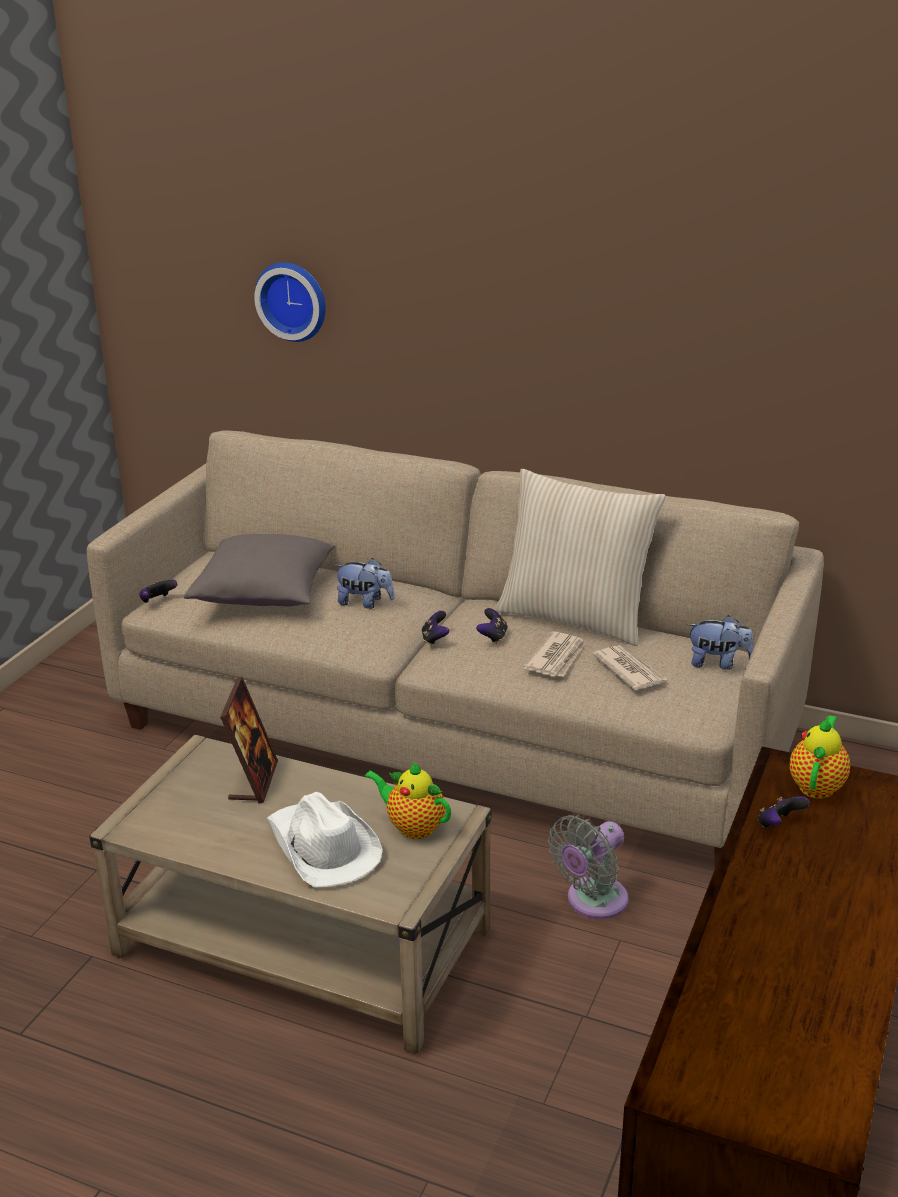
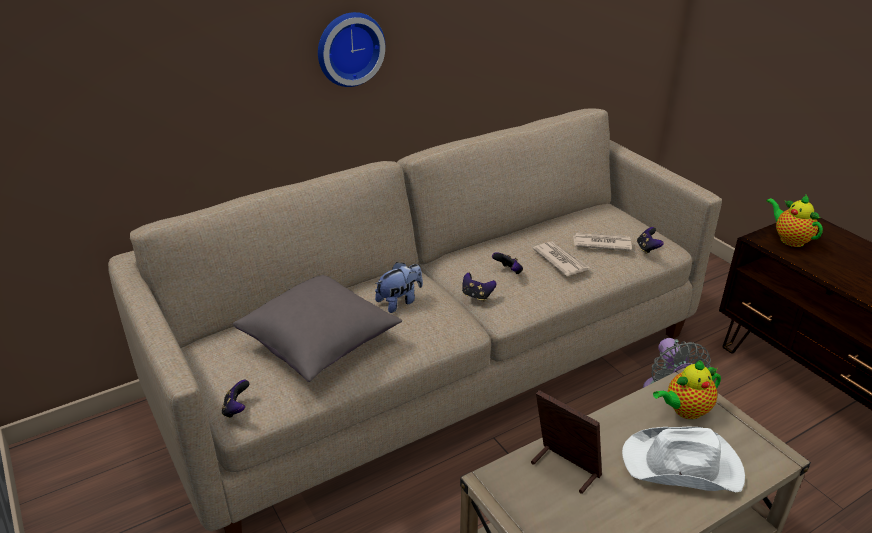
camera: 55 degrees left, 5 degrees up
(293, 300) = (164, 72): wall clock -> wall clock (349, 48)
(575, 617) = (513, 234): beige pillow -> none
(718, 663) = (614, 215): plush toy -> none
(779, 825) = (824, 267): game controller -> game controller (647, 249)

